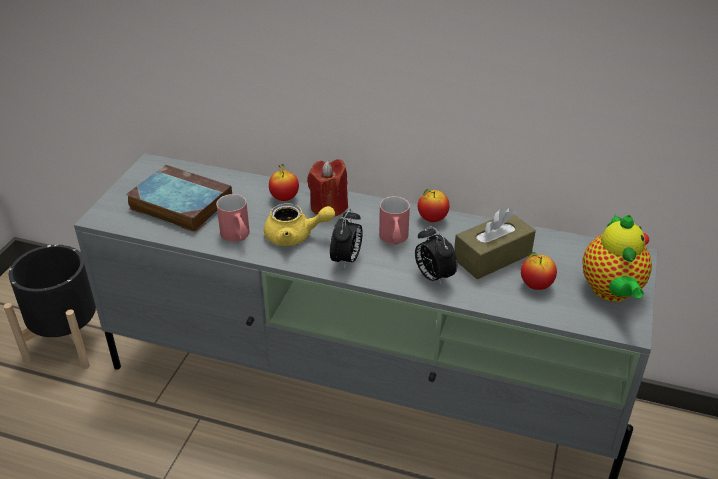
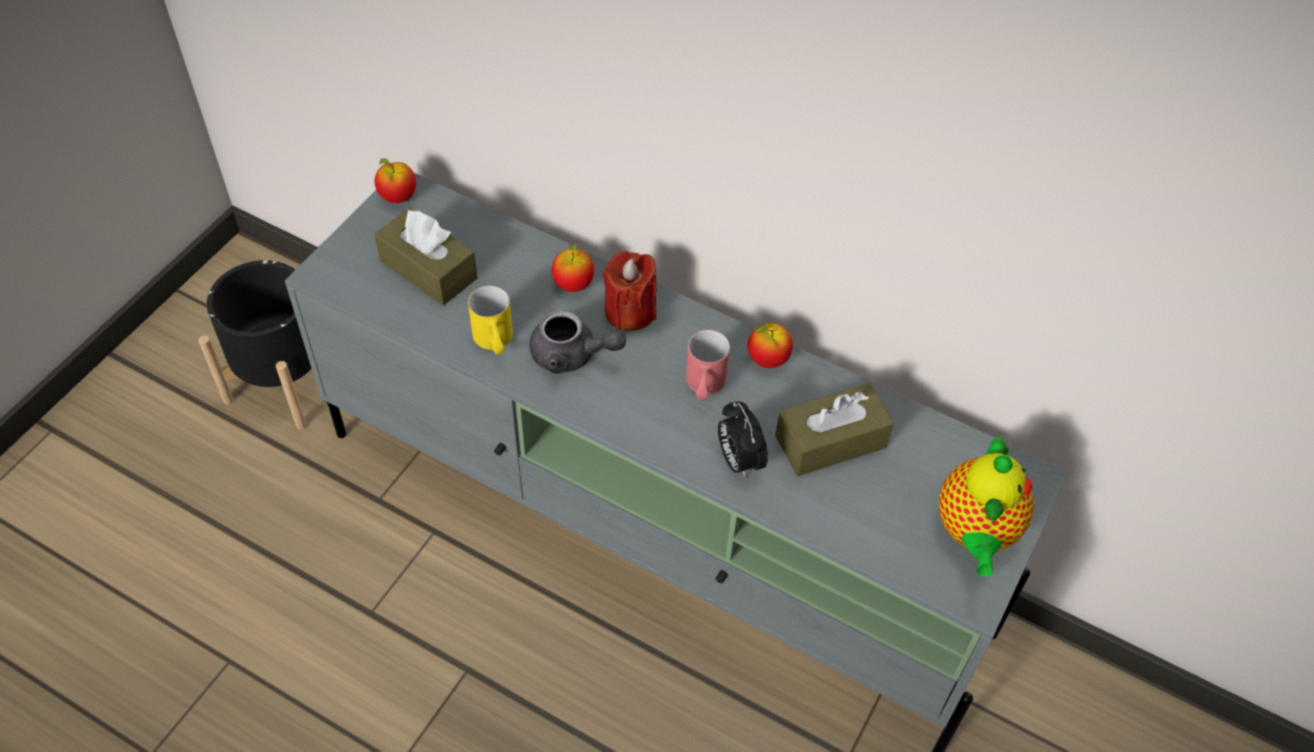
camera: 10 degrees right, 15 degrees up
(179, 204) = (428, 269): book -> brown tissue box
(237, 237) = (494, 342): red mug -> yellow mug
(295, 236) = (572, 356): yellow teapot -> grey teapot
(346, 260) = (630, 409): alarm clock -> none
(536, 285) = (874, 502): apple -> apple (398, 197)

